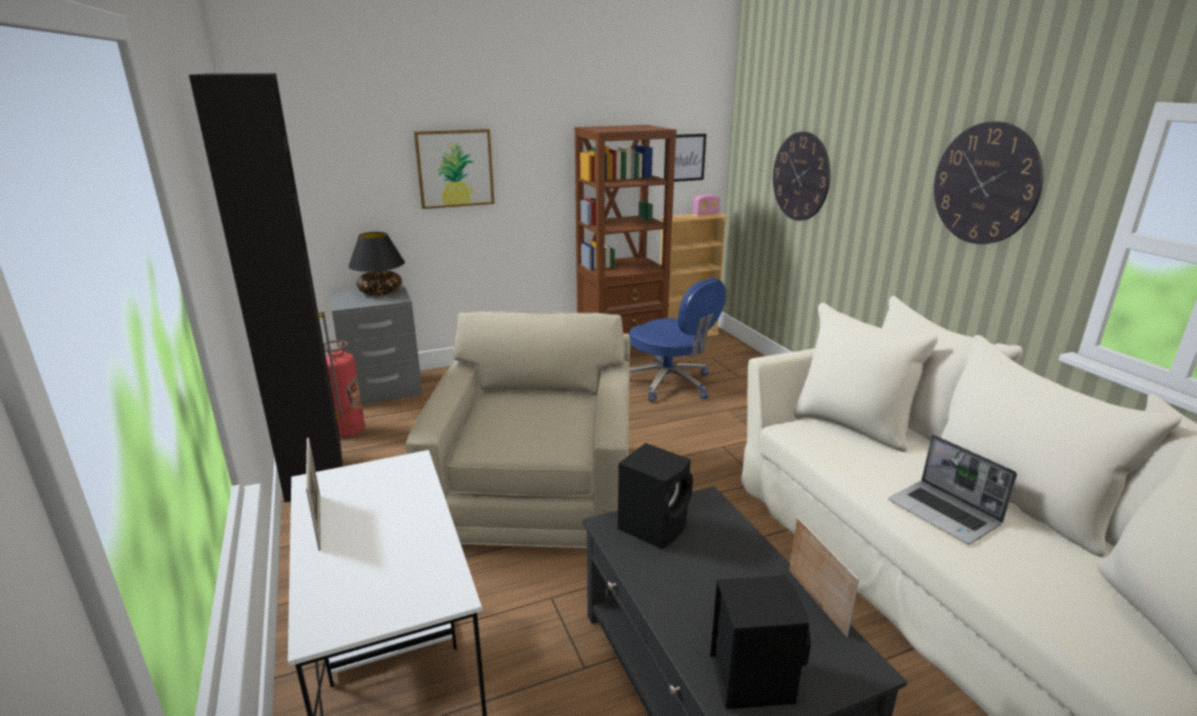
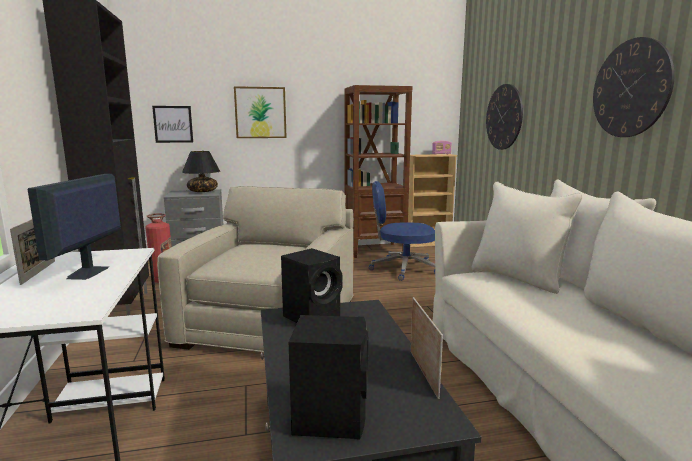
camera: 10 degrees right, 10 degrees down
(387, 515) = (87, 273): none -> monitor
(670, 384) = (402, 269): blue office chair -> blue office chair turned 120 degrees clockwise
(684, 157) = (425, 114): picture -> picture (173, 124)
(945, 513) = (577, 331): laptop -> none

